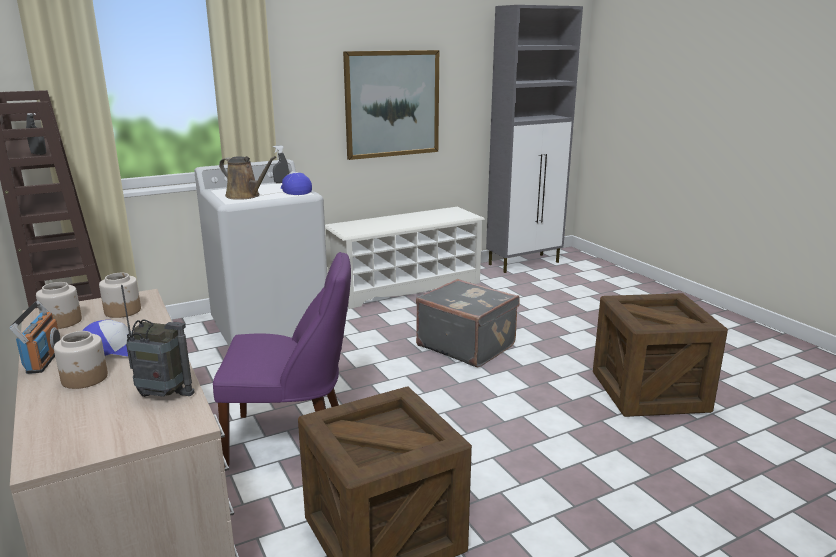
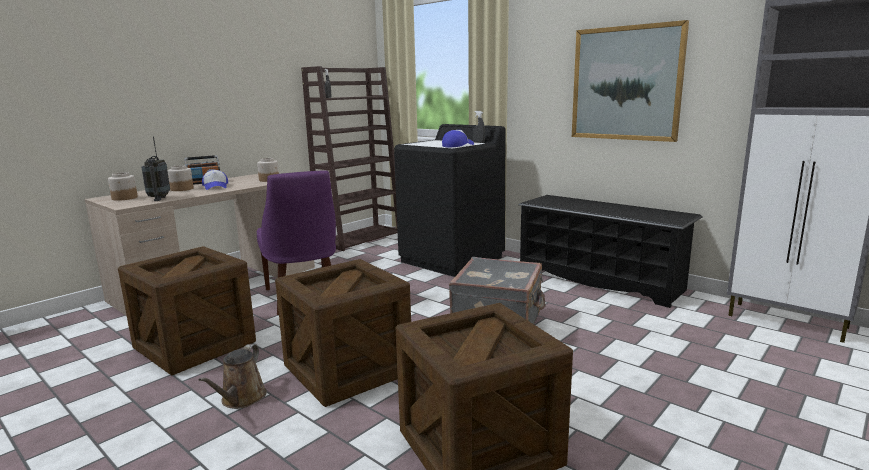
camera: 70 degrees right, 5 degrees down
(62, 322) = (252, 177): jar -> jar (124, 198)
(245, 196) = (427, 143): brown watering can -> brown watering can (241, 399)
(271, 330) = (452, 259): white washing machine -> black washing machine
(406, 287) = (600, 280): white shoe rack -> black shoe rack
(512, 428) = (347, 370): none -> crate

